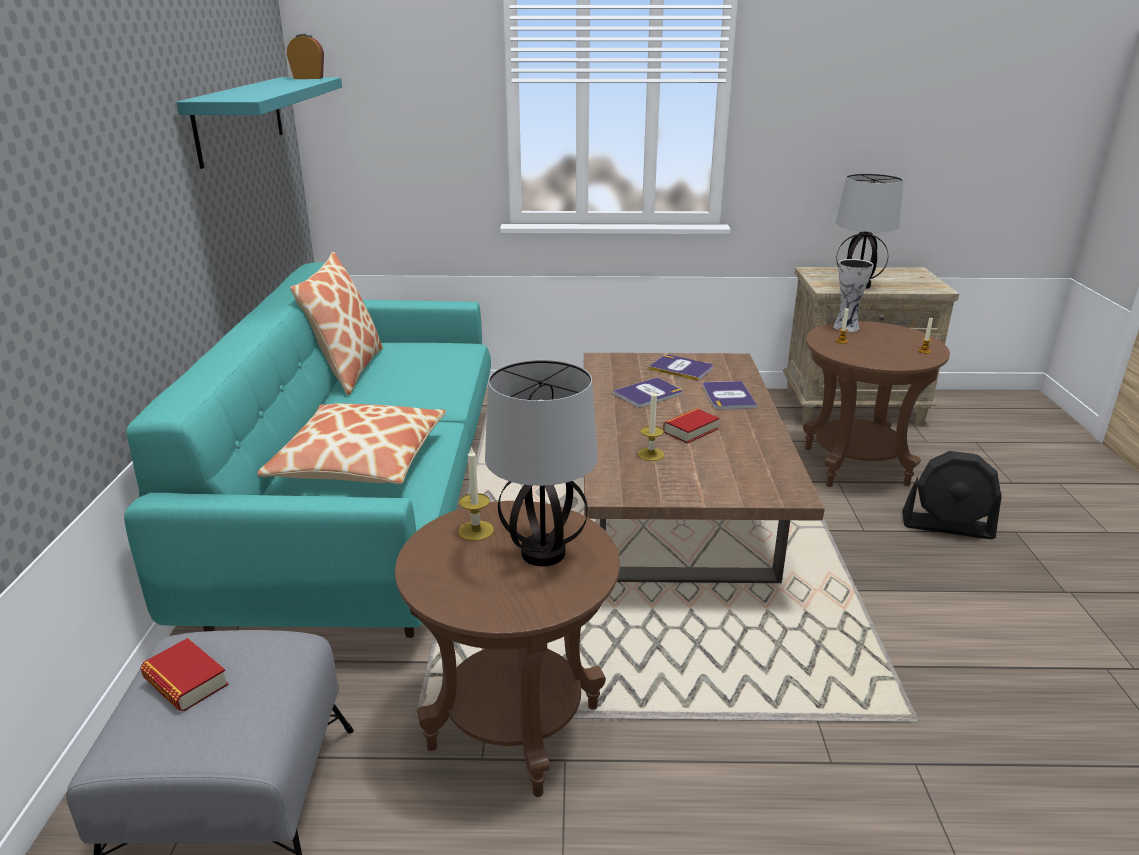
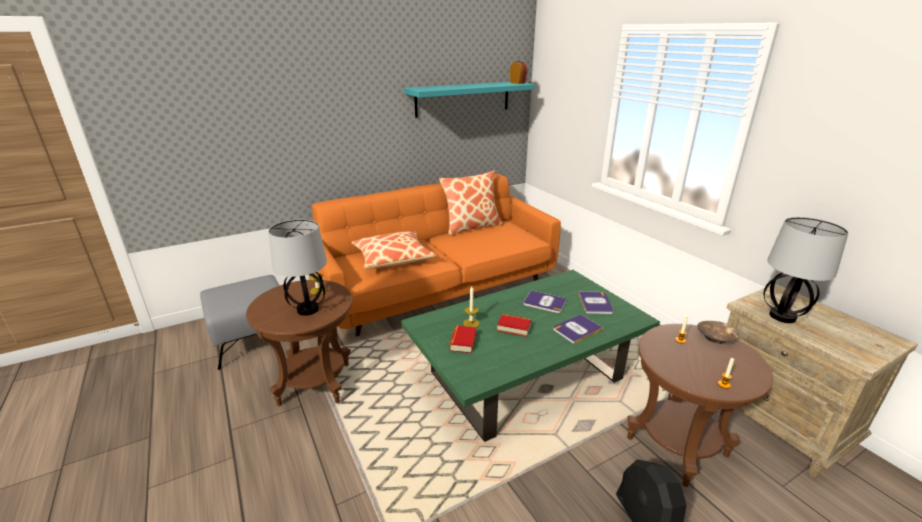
camera: 60 degrees right, 0 degrees up
(186, 681) = (244, 285): book -> book (463, 342)
(368, 504) = (437, 288): turquoise sofa -> orange sofa
(673, 506) = (526, 374): brown coffee table -> green coffee table
(847, 327) = (715, 338): vase -> brown bowl

